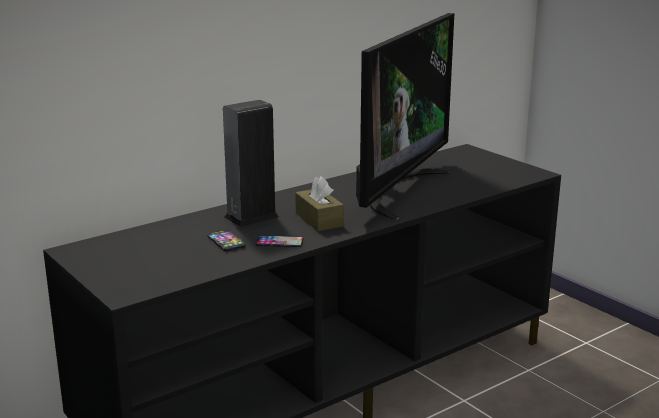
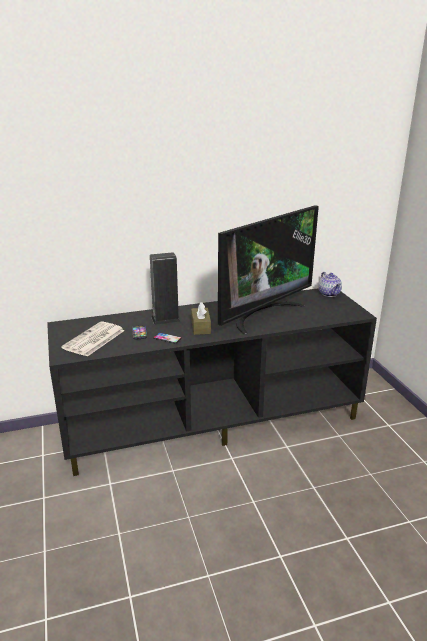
camera: 20 degrees right, 5 degrees up
(156, 262) = (94, 340): none -> newspaper
(470, 154) = (329, 294): none -> teapot

